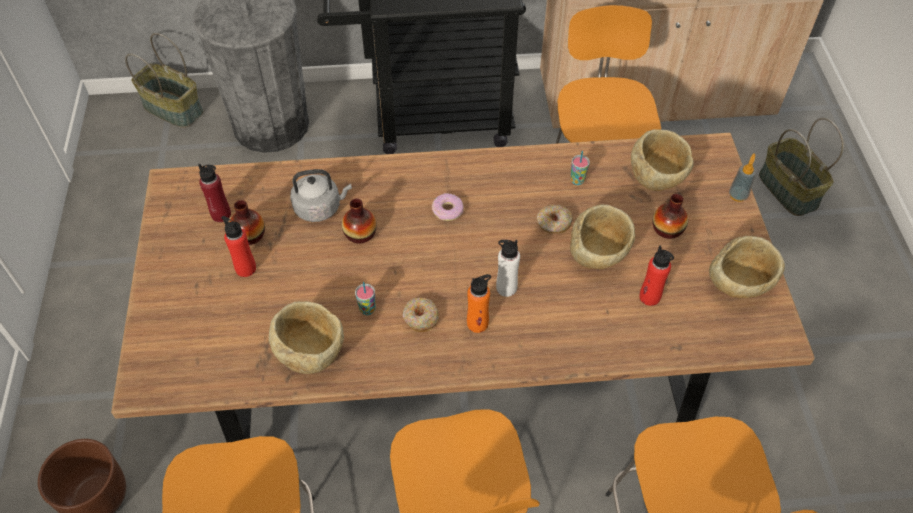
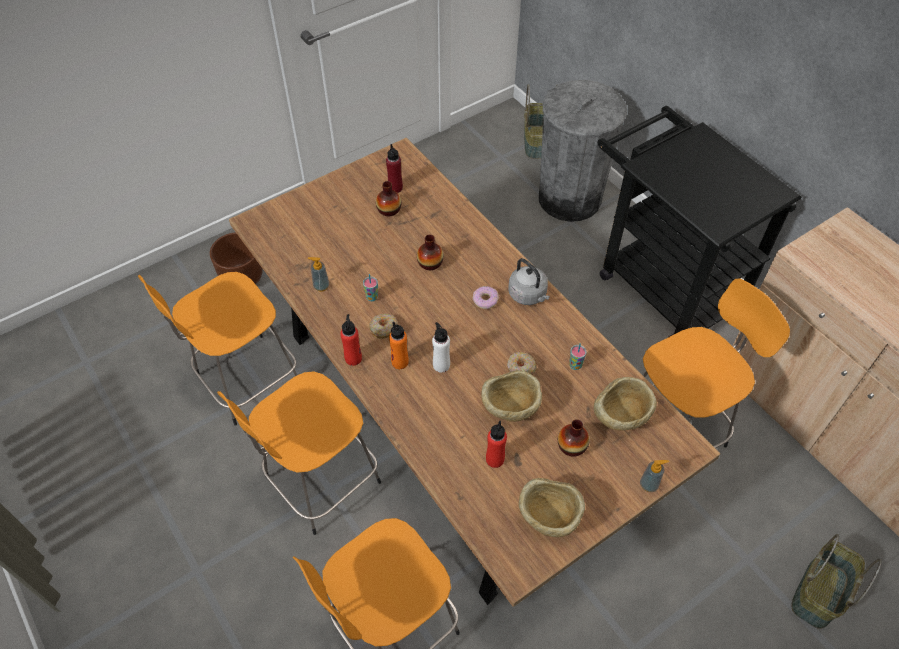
camera: 60 degrees right, 0 degrees up
(245, 268) = (362, 221): red bottle -> red bottle (353, 358)
(311, 353) = (321, 286): beige bowl -> soap dispenser
(320, 208) = (436, 232): grey kettle -> grey kettle (528, 295)

